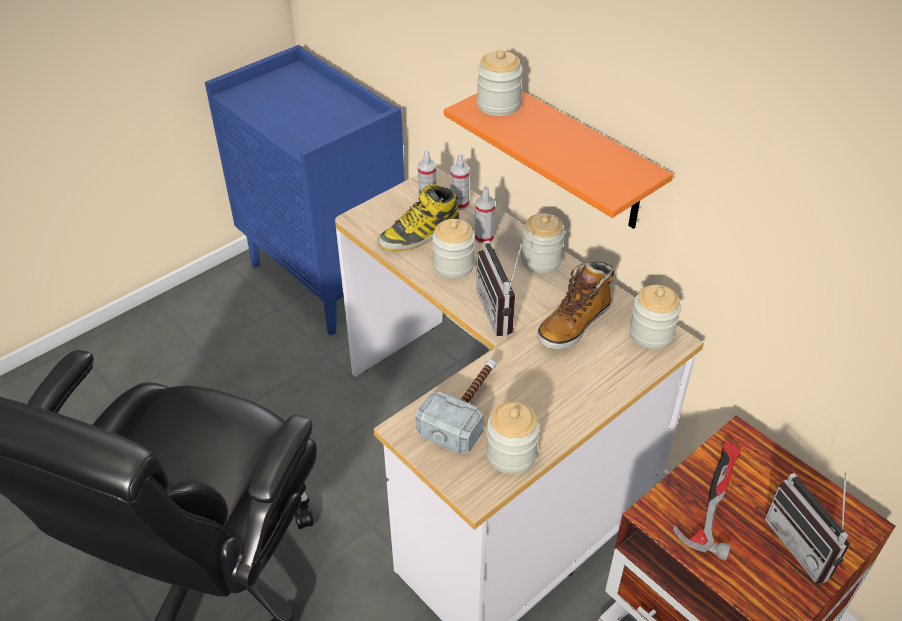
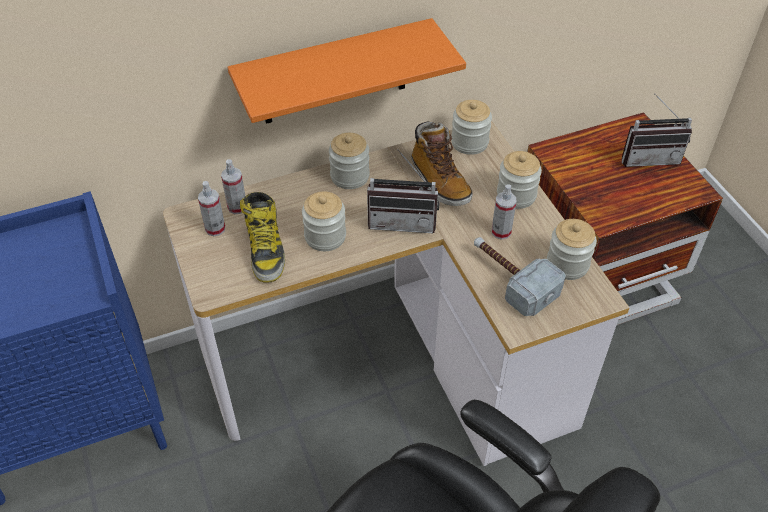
camera: 70 degrees left, 5 degrees up
(484, 238) = (298, 204): spray bottle -> spray bottle (501, 232)
(498, 105) = (270, 80): jar -> jar (516, 195)
(712, 498) = (599, 186): hammer -> none

